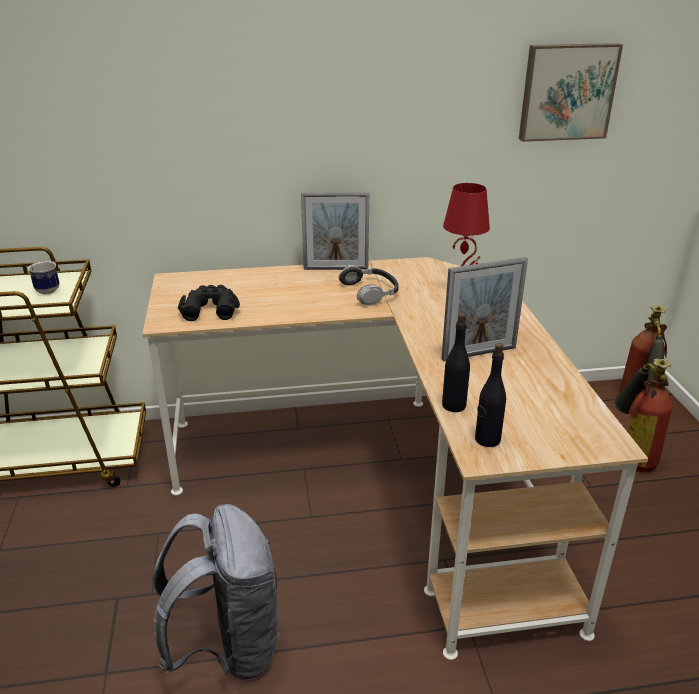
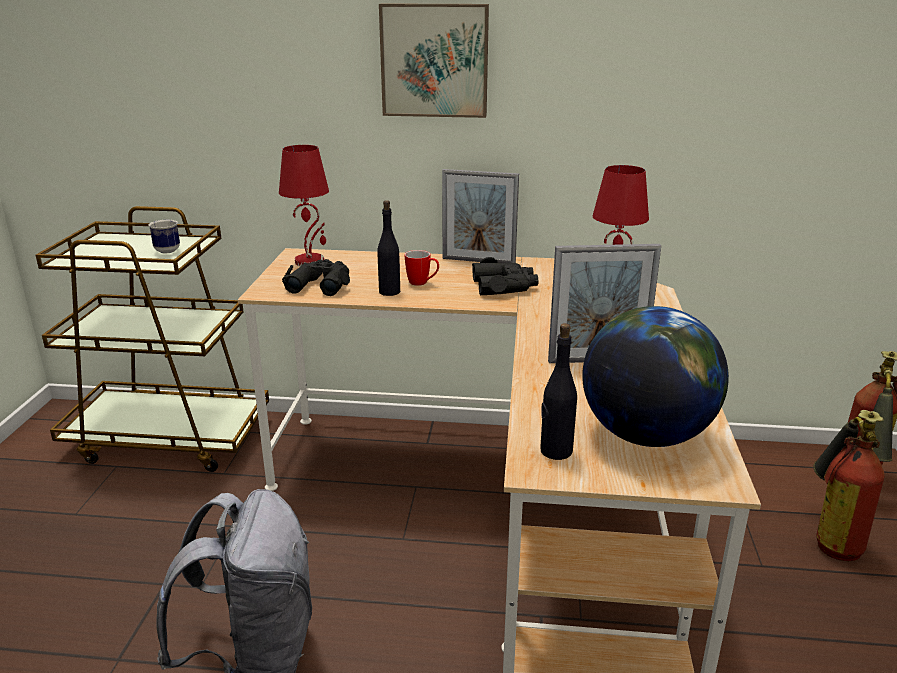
camera: 15 degrees right, 5 degrees down
(187, 285) = (310, 261): none -> red table lamp
(300, 297) = (422, 283): none -> mug
(370, 291) = (504, 286): headphones -> black binoculars
(453, 405) = (535, 409): black bottle -> black bottle (389, 292)
(545, 414) = (645, 434): none -> globe
(566, 92) = (775, 70): picture -> picture (435, 60)

